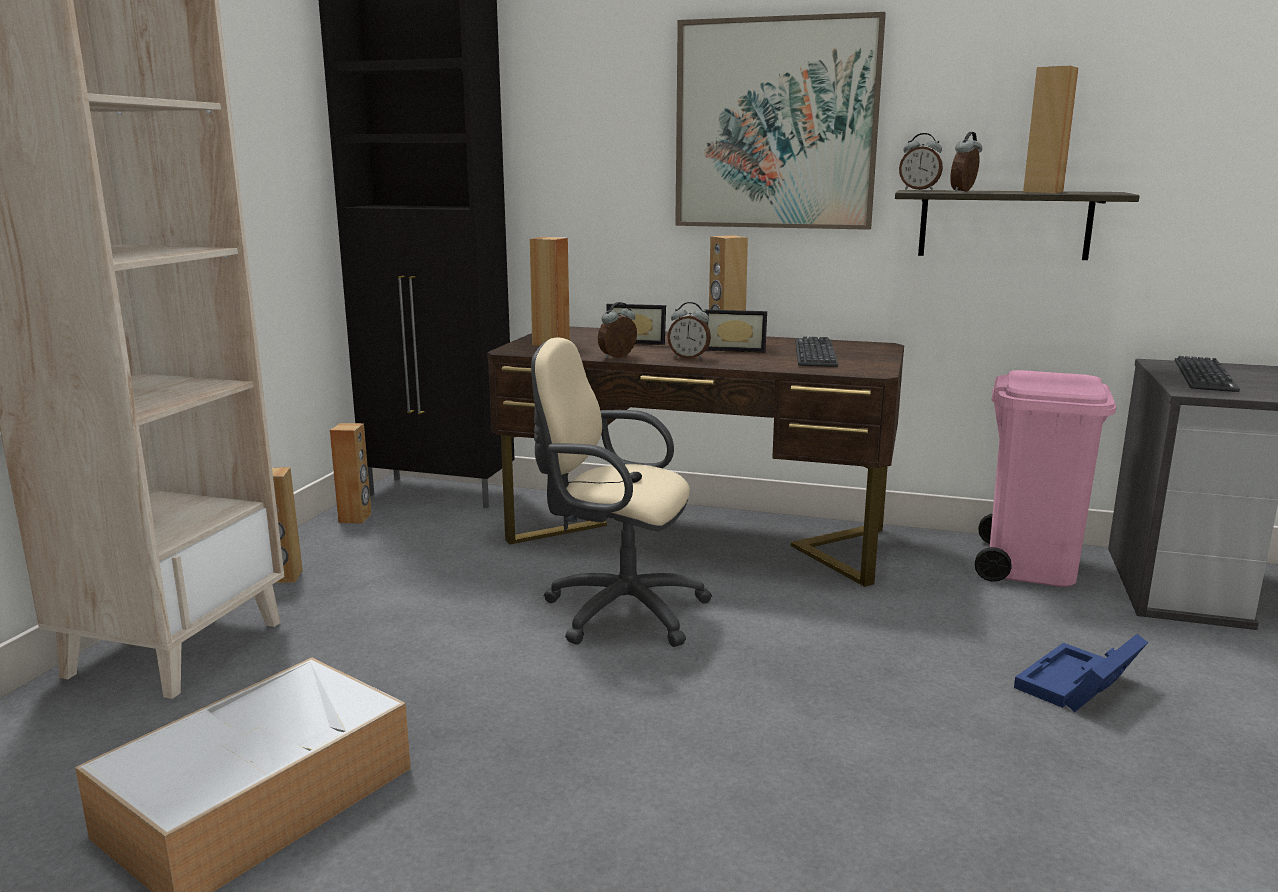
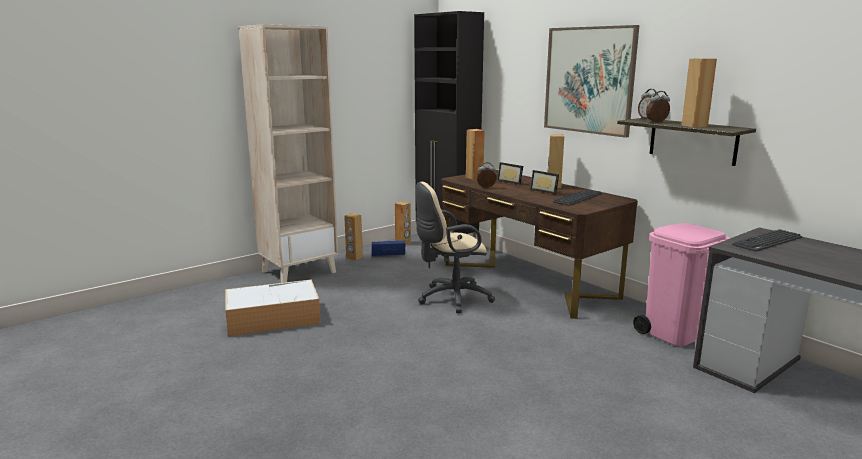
camera: 35 degrees right, 0 degrees up
(617, 610) = (451, 298): beige office chair -> beige office chair turned 75 degrees counterclockwise
(689, 357) = (515, 192): alarm clock -> none
(1077, 686) = (601, 380): blue storage box -> blue storage box (387, 253)

